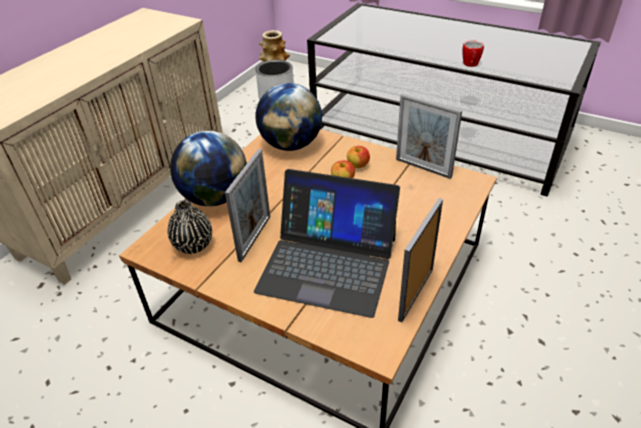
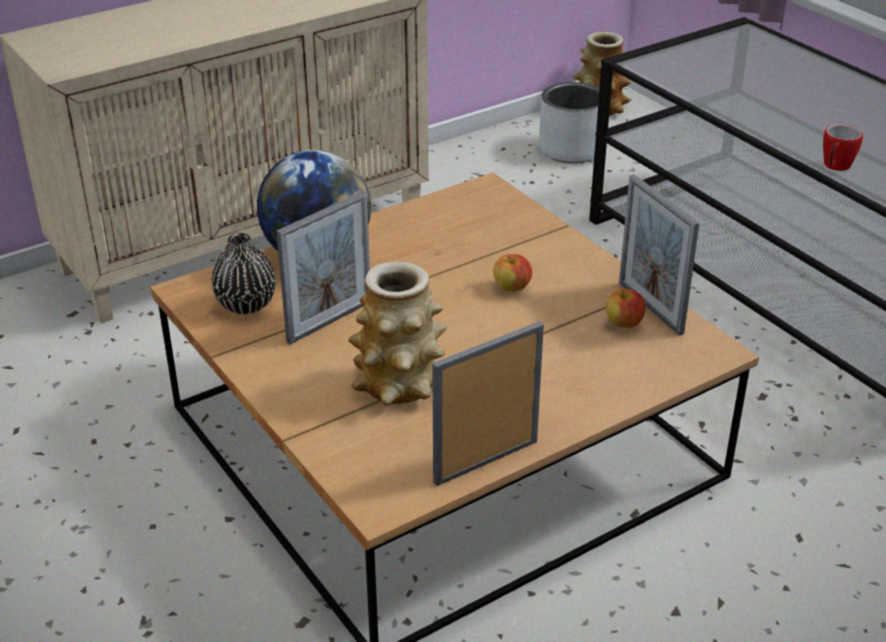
camera: 25 degrees right, 5 degrees down
(291, 145) = (478, 216): globe -> none
(328, 263) = (399, 385): laptop -> vase
(358, 165) = (552, 274): apple -> apple (623, 323)

